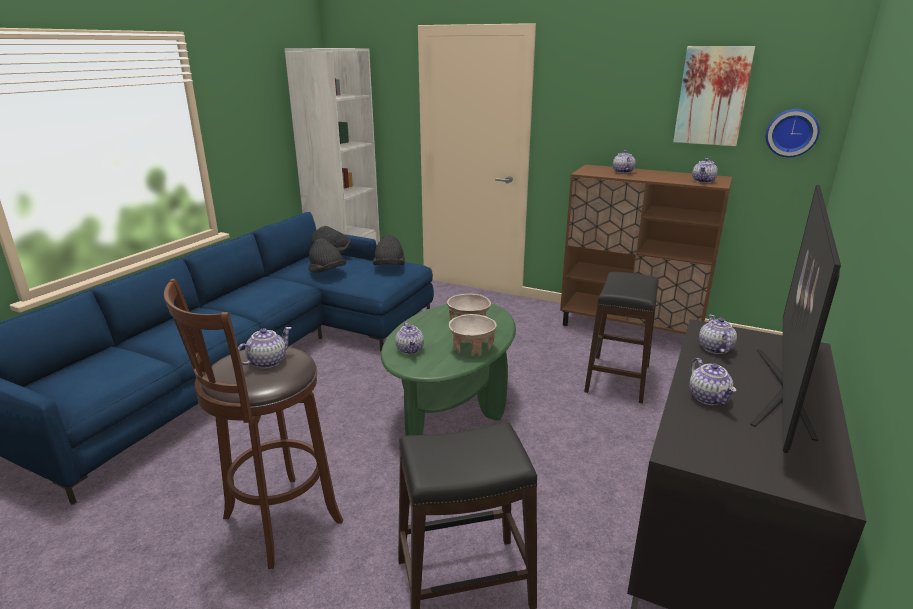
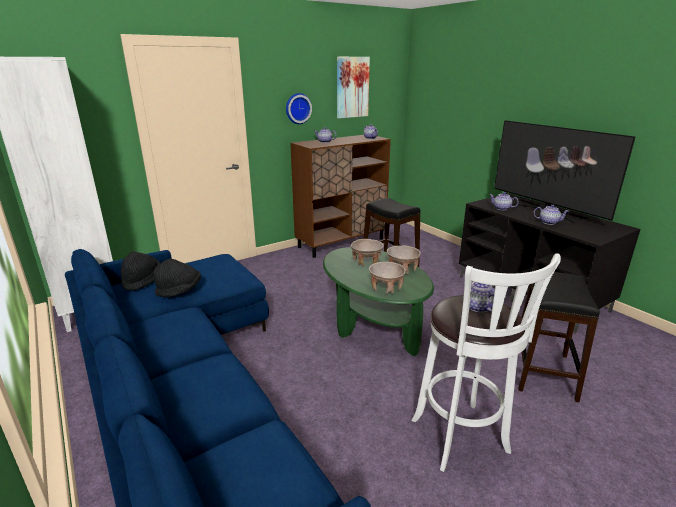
camera: 60 degrees left, 0 degrees up
(277, 523) = (462, 439): brown stool -> white stool
(389, 267) = (214, 265): black hat -> none
(410, 350) = (386, 288): teapot -> beige bowl
(792, 132) = (387, 105): wall clock -> wall clock (297, 108)

